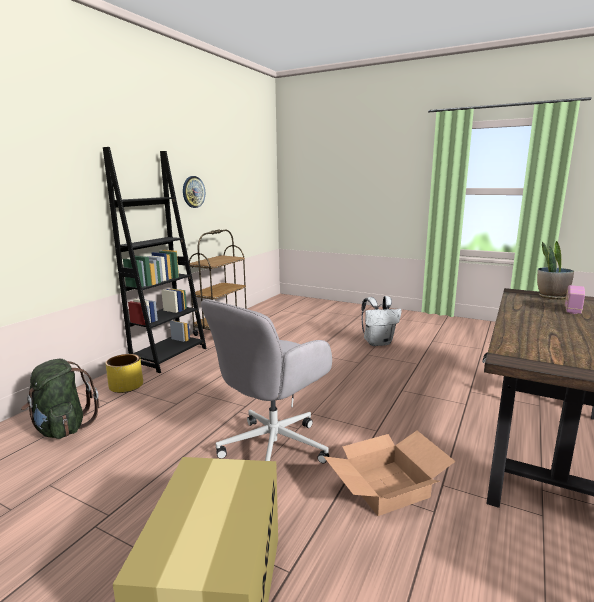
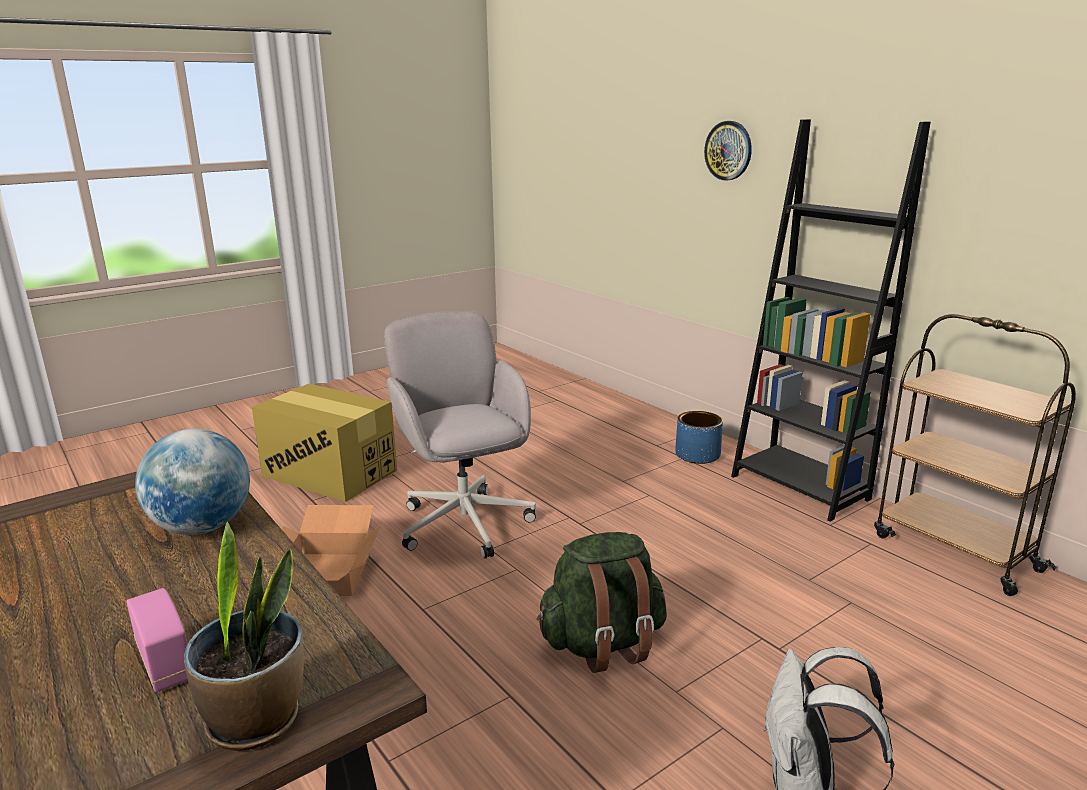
camera: 115 degrees right, 5 degrees up
(62, 428) = (611, 426): green backpack -> green backpack (603, 644)
(126, 386) = (697, 455): yellow planter -> blue planter
(193, 192) = (1026, 218): wall clock -> wall clock (728, 150)
(530, 332) = (202, 527): none -> globe

